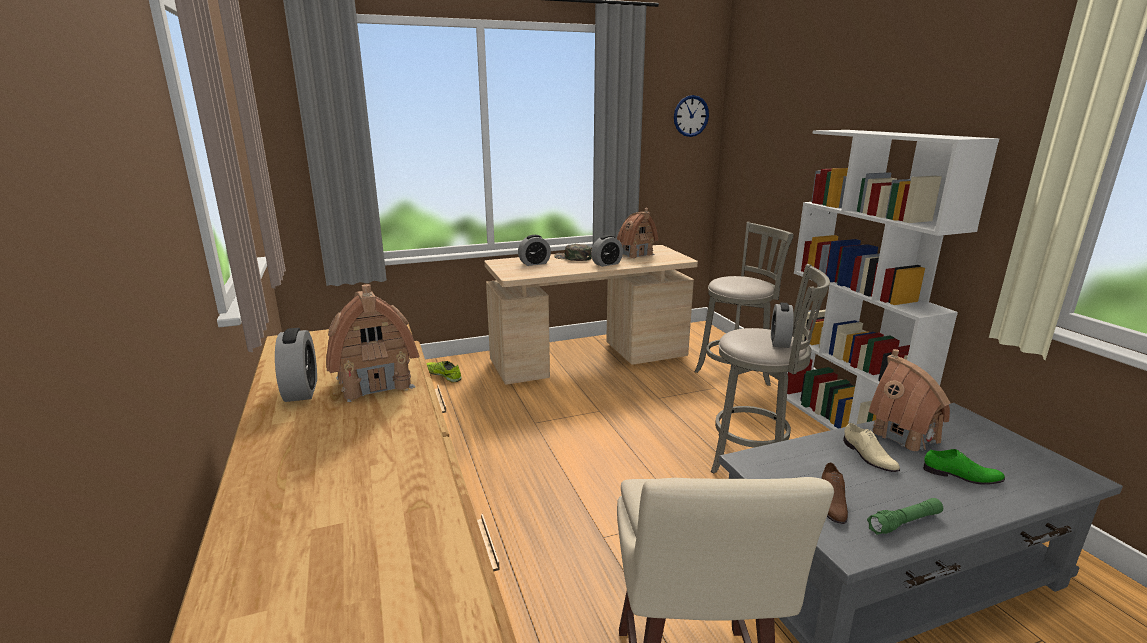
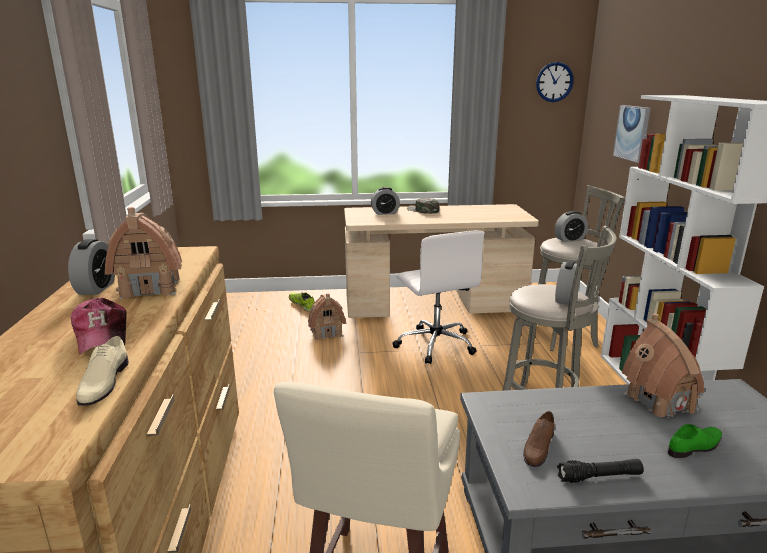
camera: 15 degrees right, 0 degrees up
(370, 453) = (102, 335): none -> cap
(607, 264) = (449, 217): alarm clock -> alarm clock (569, 239)
(612, 402) = (435, 344): none -> white office chair
(635, 254) = (483, 211): toy house -> toy house (326, 333)
(783, 167) = (632, 133): none -> picture
(868, 456) = (606, 414): beige shoe -> beige shoe (103, 382)
(904, 522) = (599, 477): green flashlight -> black flashlight
(962, 475) = (695, 446): green shoe -> green shoe turned 60 degrees counterclockwise

